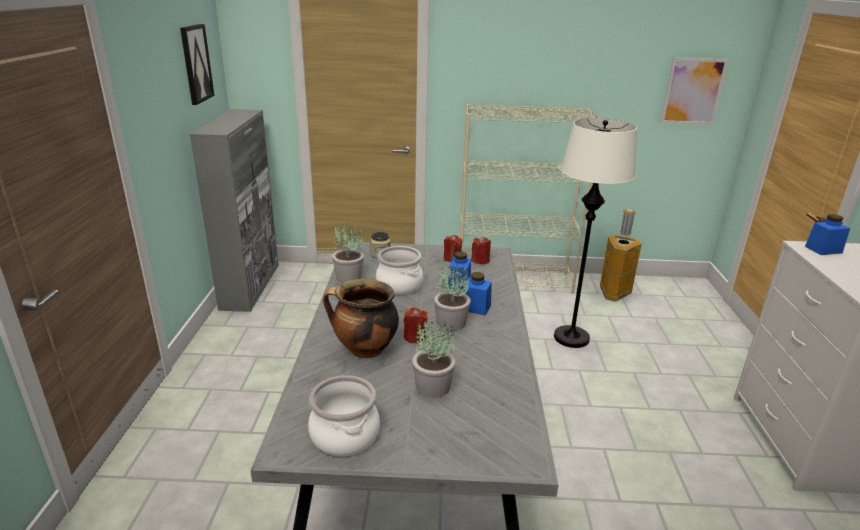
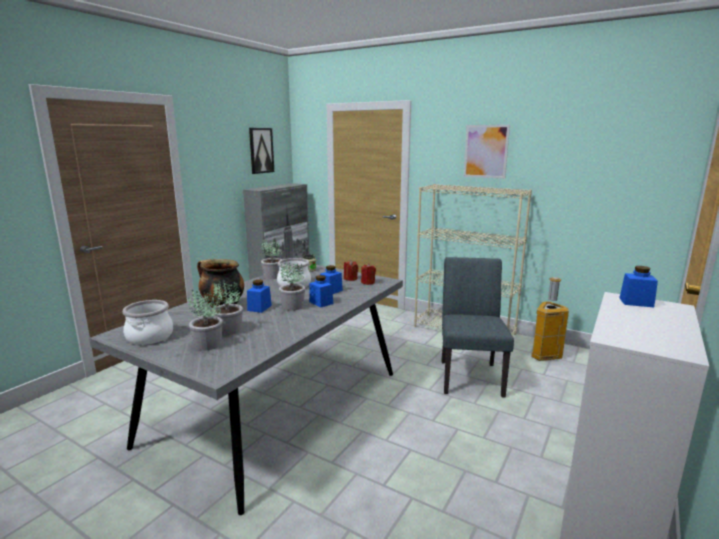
camera: 30 degrees right, 10 degrees down
(415, 337) = (259, 308): red candle -> blue jar
(443, 420) = (207, 344): none -> potted plant
(571, 337) = (470, 375): white floor lamp -> grey chair
(693, 91) = (631, 177): picture -> picture (486, 151)

